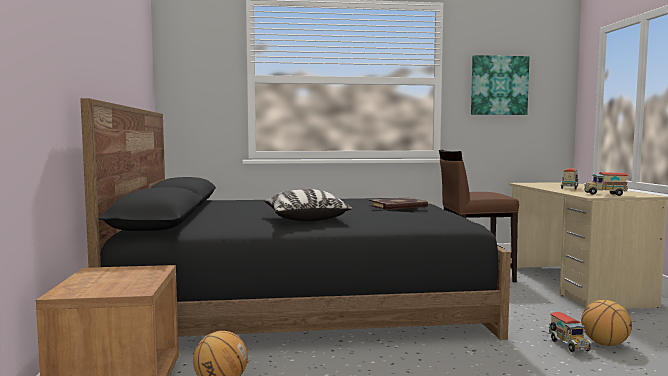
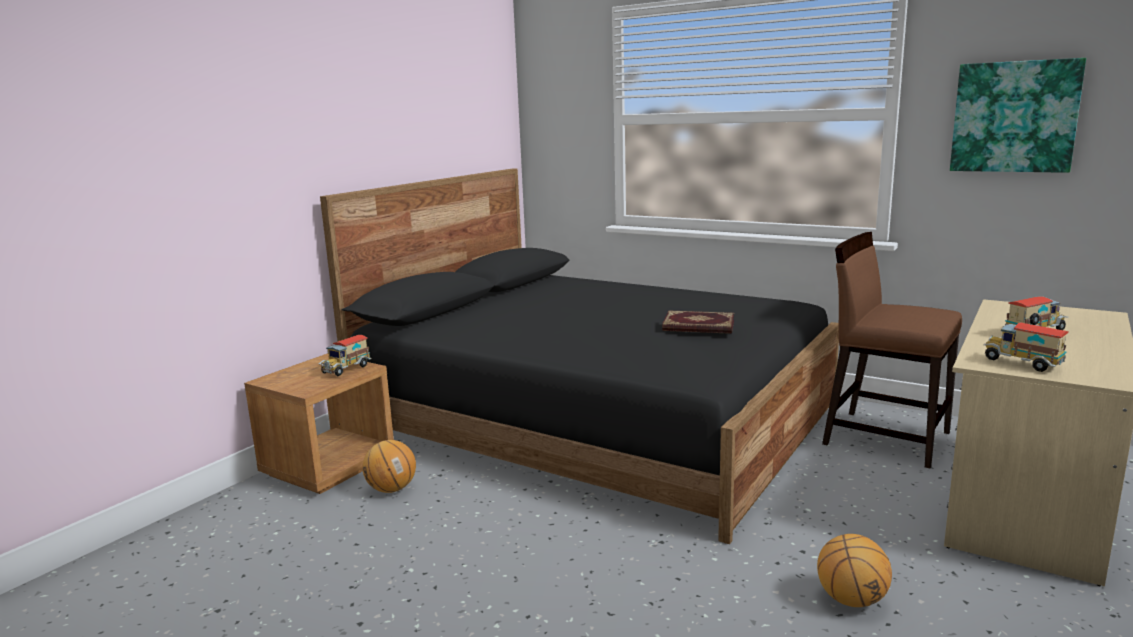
camera: 40 degrees right, 10 degrees up
(305, 219) = (550, 331): pillow -> none
(568, 346) = (791, 581): toy truck -> toy truck (346, 370)

